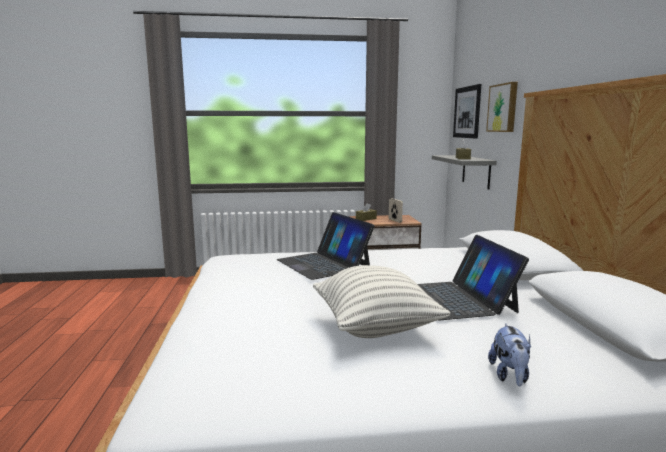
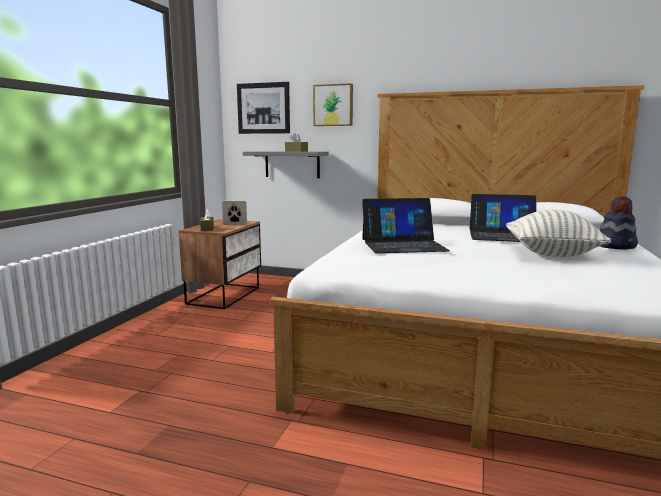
camera: 65 degrees left, 0 degrees up
(510, 376) = (616, 246): plush toy -> hat

